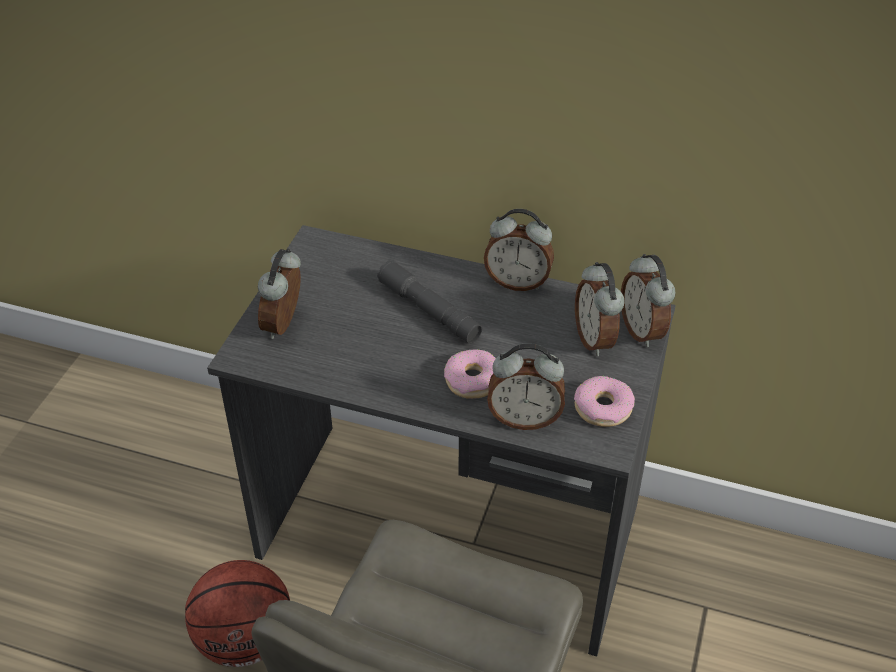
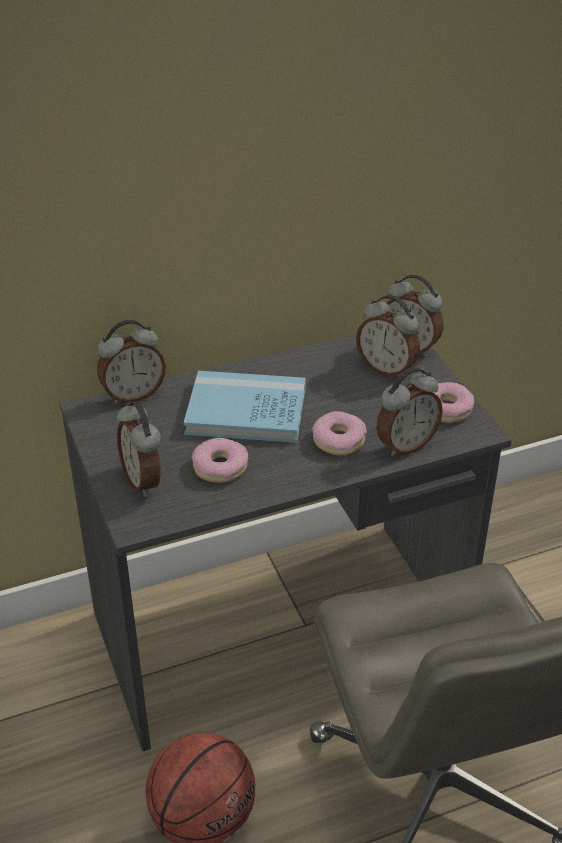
camera: 40 degrees left, 5 degrees down
(353, 347) = (220, 467): none -> donut
(429, 311) = (246, 411): grey flashlight -> blue book
(517, 282) = (286, 359): alarm clock -> alarm clock (133, 395)

